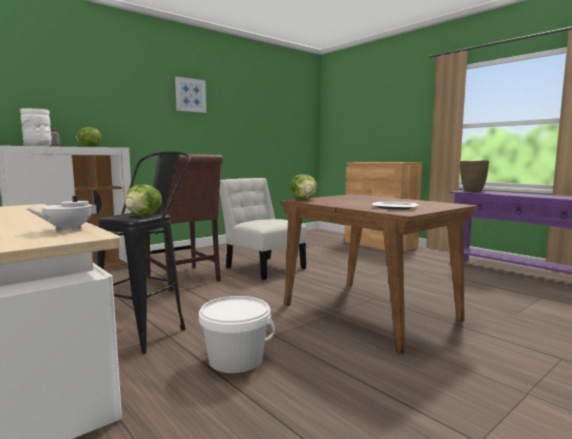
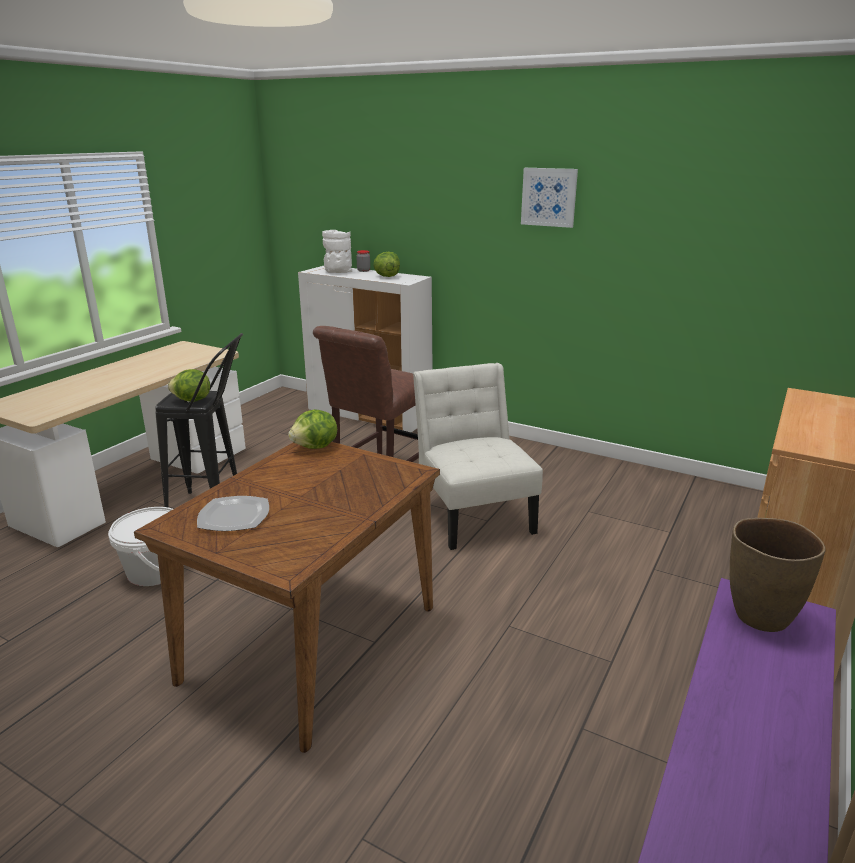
camera: 70 degrees right, 15 degrees up
(68, 229) = (70, 403): white teapot -> none
(263, 267) = (473, 514): white chair -> white chair turned 45 degrees counterclockwise

